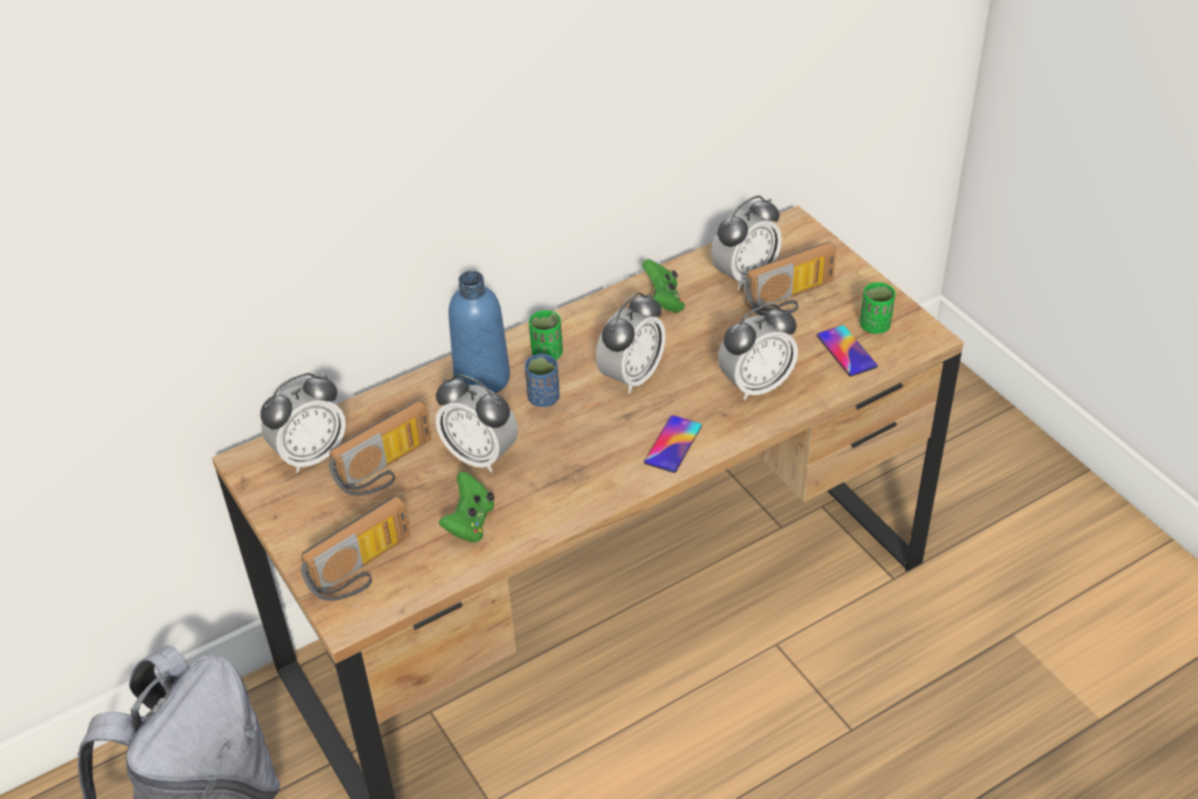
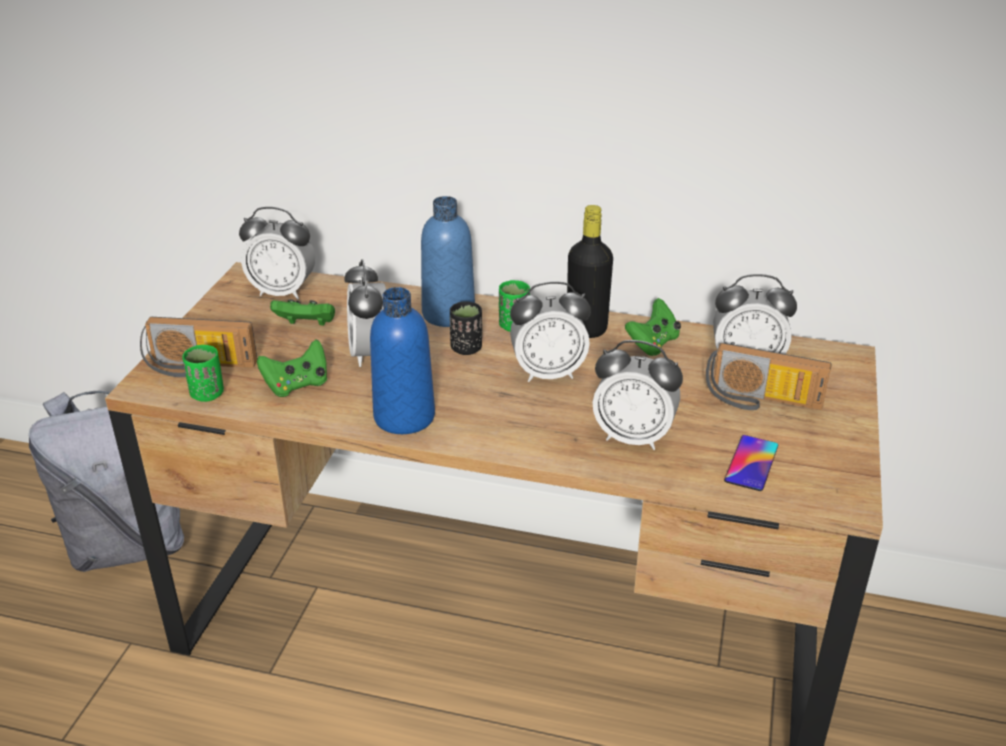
camera: 45 degrees right, 10 degrees down
(387, 469) = (307, 325): radio -> green game controller
(543, 398) = (466, 348): blue cup -> black cup
(590, 486) = (404, 417): none -> blue bottle
(603, 320) = (586, 329): none -> black bottle
(673, 444) = (504, 432): phone -> none
(875, 326) = (809, 462): green cup -> green cup (207, 394)

